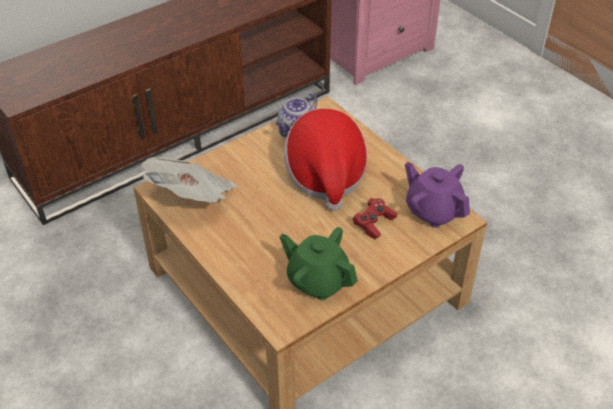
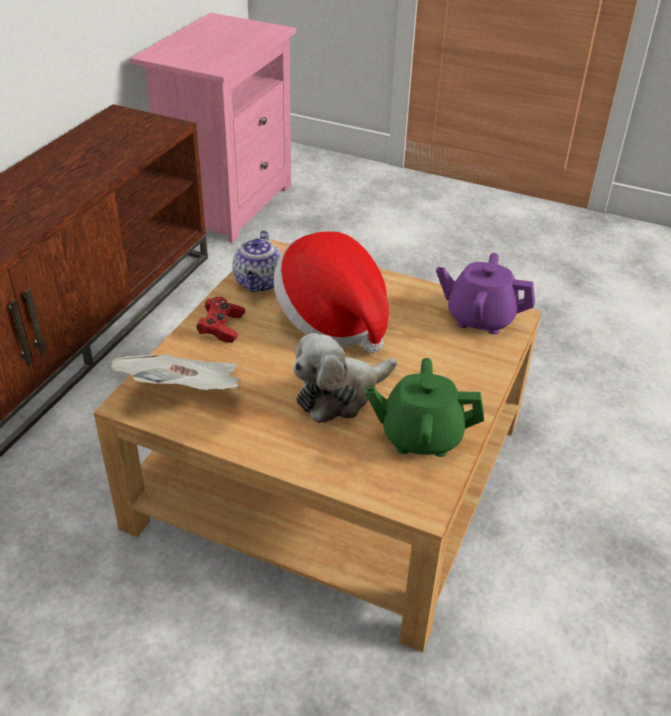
camera: 30 degrees left, 5 degrees down
(288, 231) = (340, 394): none -> plush toy
(374, 223) = (429, 352): red game controller -> red game controller (221, 327)

